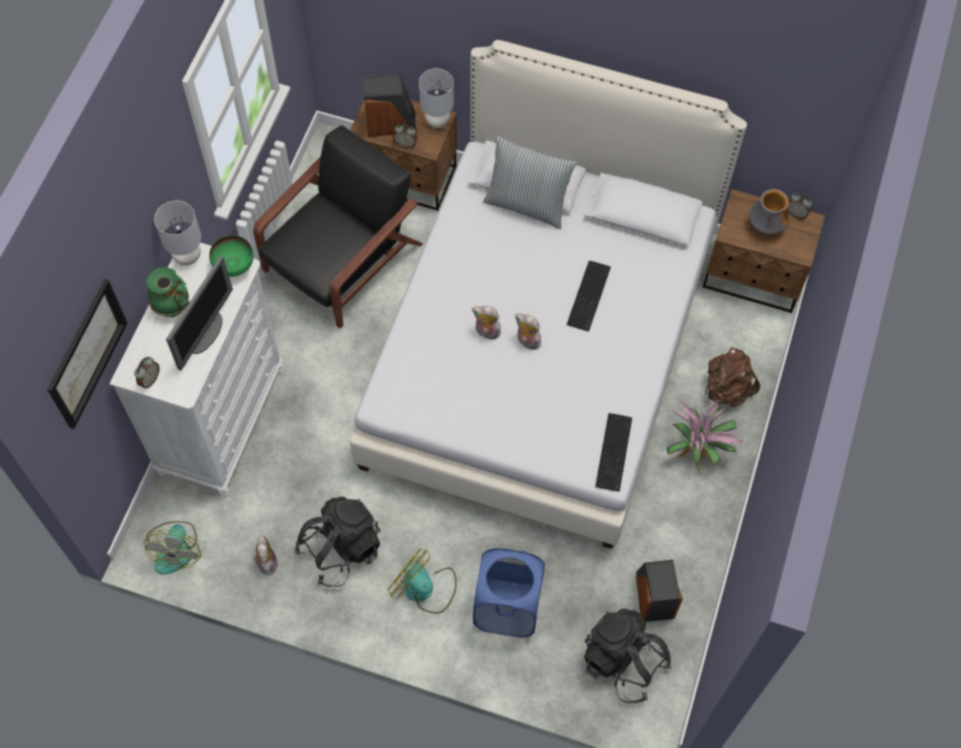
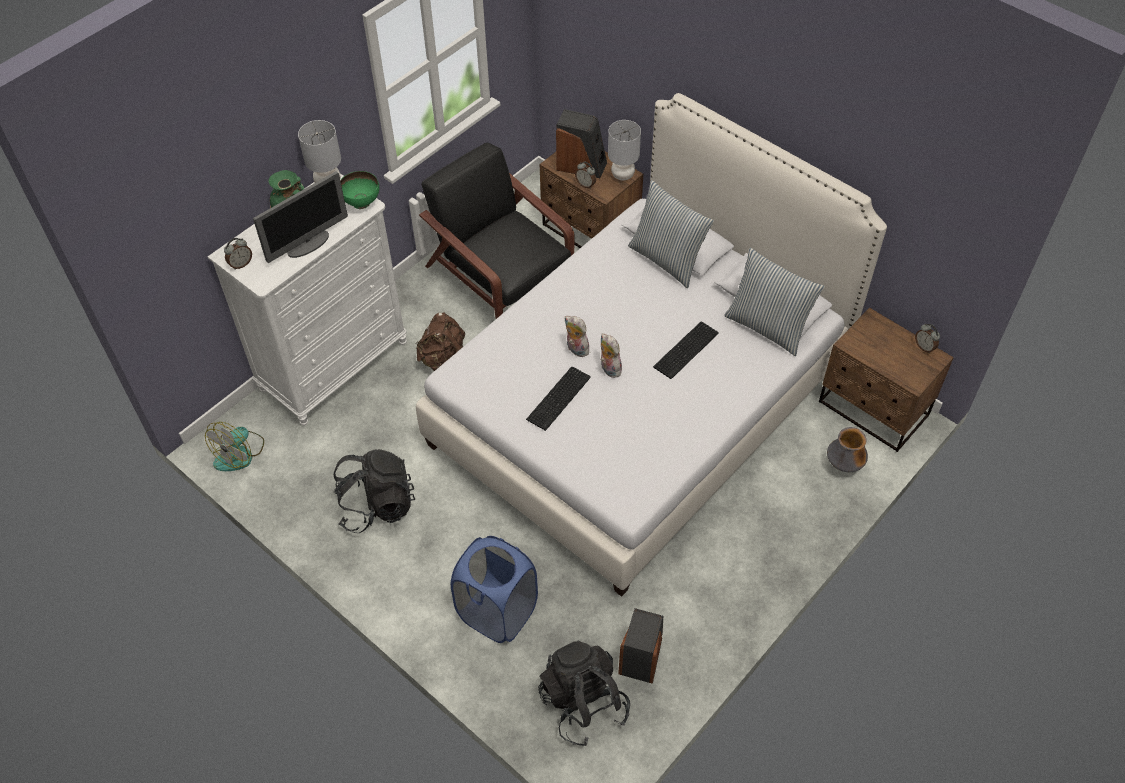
camera: 25 degrees right, 10 degrees down
(86, 353) = (183, 209): picture -> none
(266, 562) = (307, 492): plush toy -> none
(341, 260) = (501, 276): black armchair -> black armchair turned 105 degrees counterclockwise
(425, 588) = (432, 566): fan -> none
(615, 451) = (644, 488): keyboard -> keyboard (560, 398)
(652, 244) = (767, 327): none -> pillow
(698, 451) = (747, 541): potted plant -> none
(726, 389) = (801, 497): brown backpack -> brown backpack (444, 360)
(765, 226) = (888, 349): vase -> vase (843, 465)

